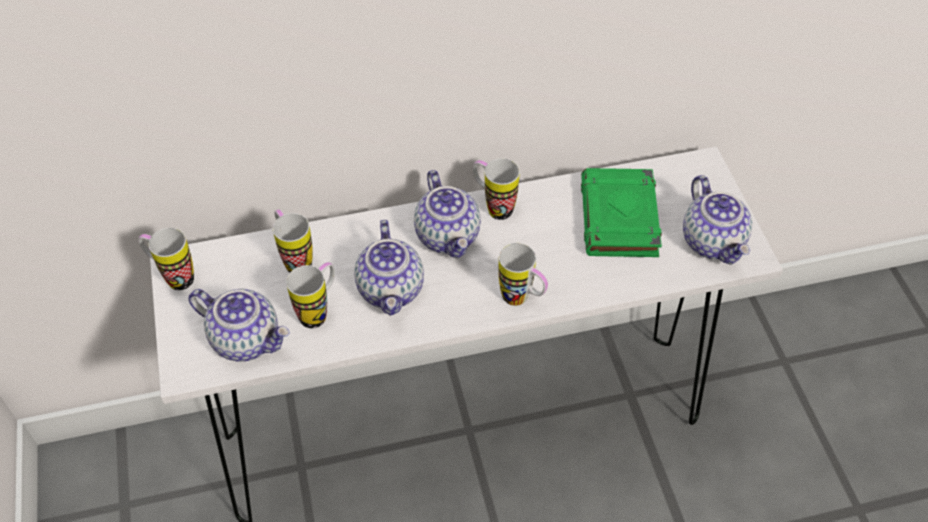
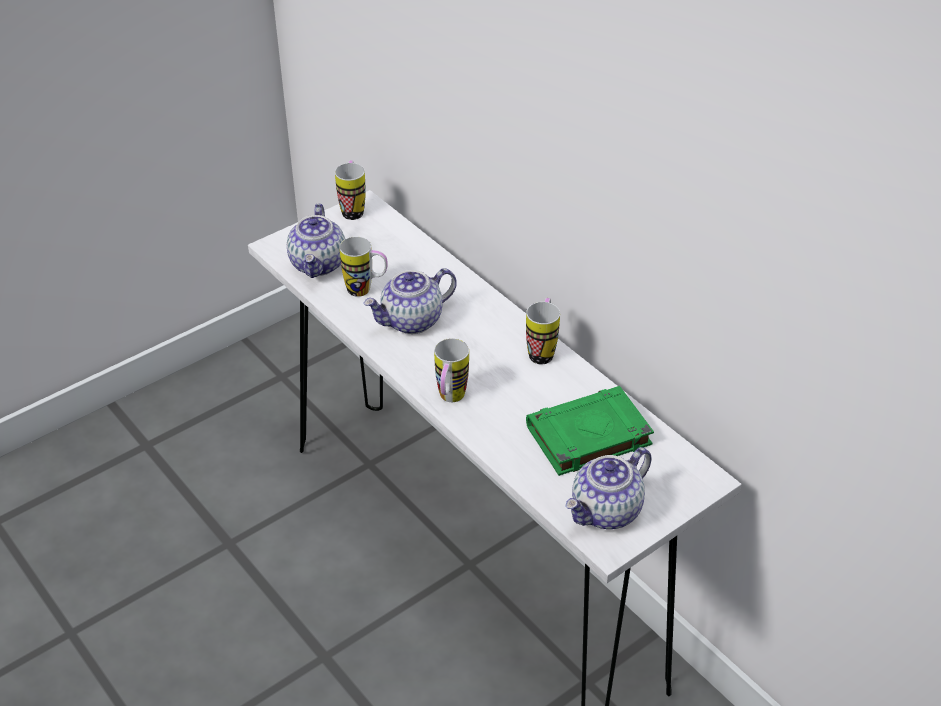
camera: 65 degrees right, 10 degrees down
(295, 259) = (408, 260): mug -> none
(448, 236) = (490, 334): teapot -> none

